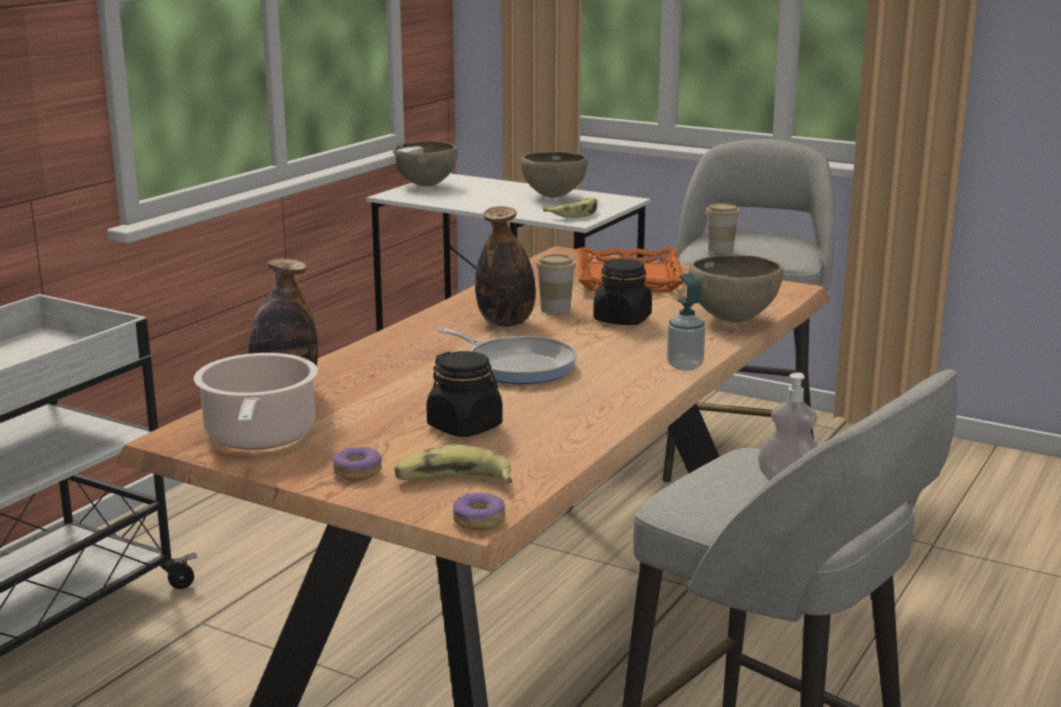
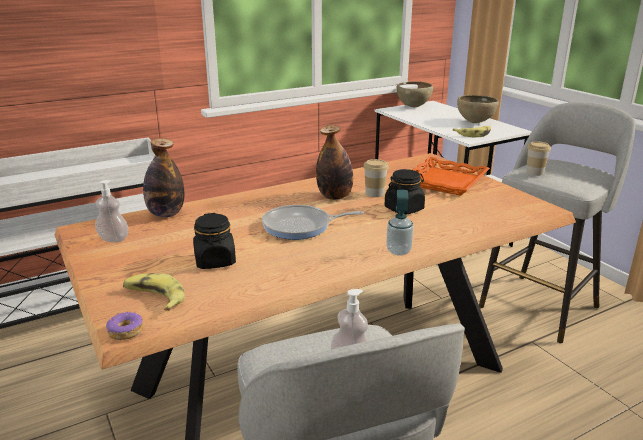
camera: 30 degrees right, 5 degrees up
(260, 437) = (113, 239): cooking pot -> soap dispenser
(357, 472) = (121, 275): donut -> none
(517, 366) = (301, 226): frying pan -> frying pan turned 105 degrees clockwise
(734, 320) = (474, 225): brown bowl -> none

